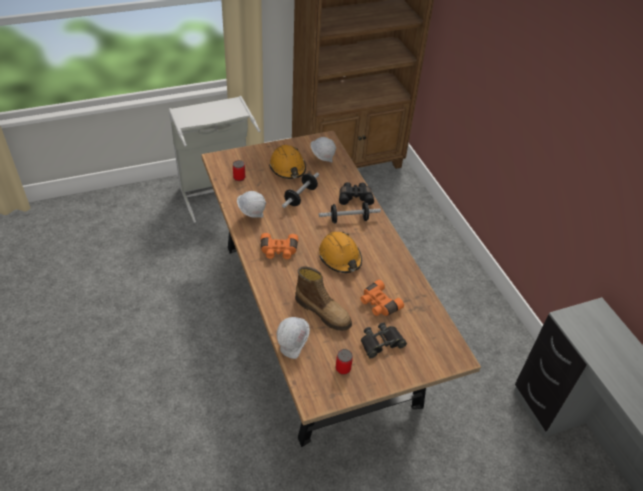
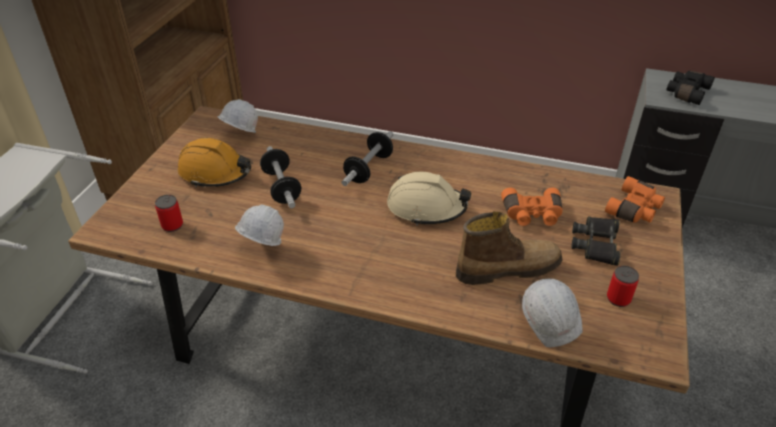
camera: 50 degrees left, 5 degrees down
(278, 251) = (359, 256): orange binoculars -> orange binoculars (634, 209)
(340, 257) = (426, 207): orange hard hat -> beige hard hat
(355, 197) = (337, 146): black binoculars -> black binoculars (686, 93)

